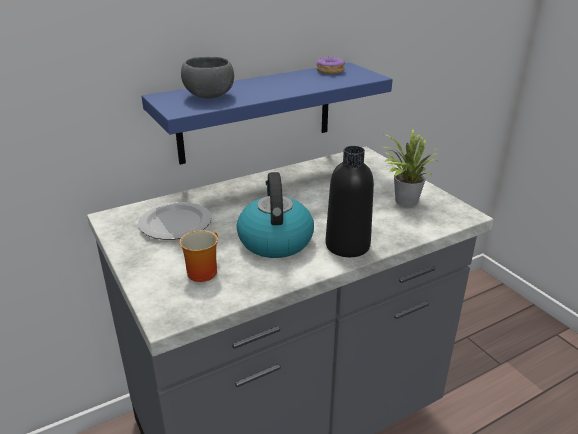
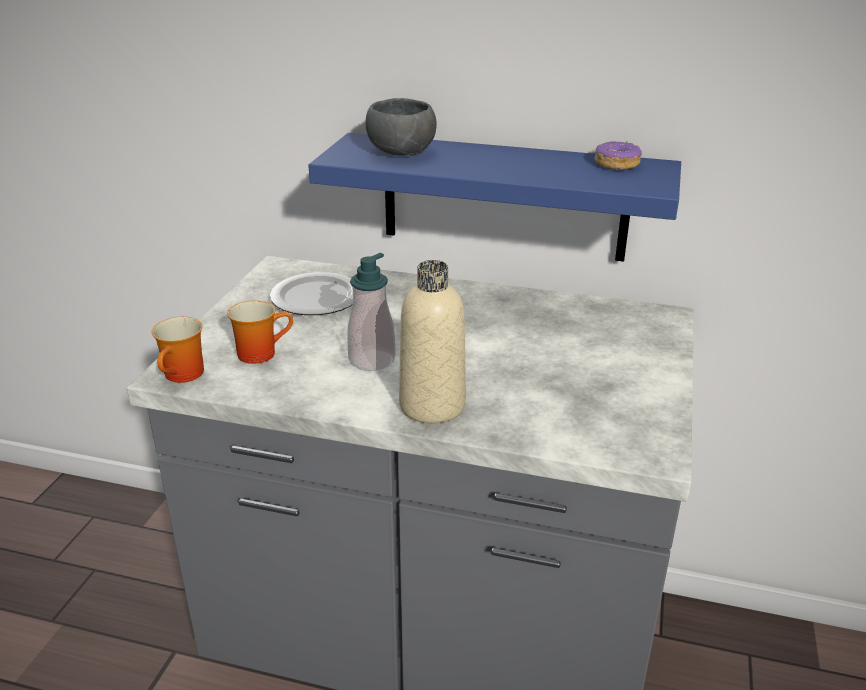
camera: 45 degrees right, 0 degrees up
(180, 311) = (185, 375): none -> mug
(275, 240) = (372, 360): kettle -> soap dispenser
(347, 245) = (432, 405): black bottle -> beige bottle
(403, 201) = (601, 394): potted plant -> none

